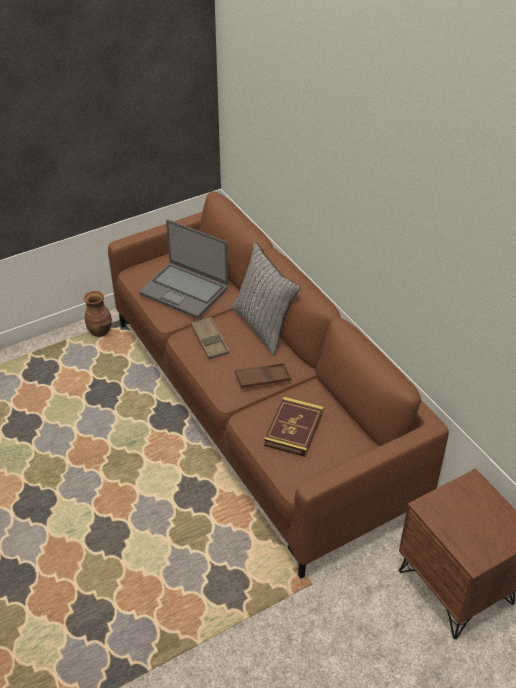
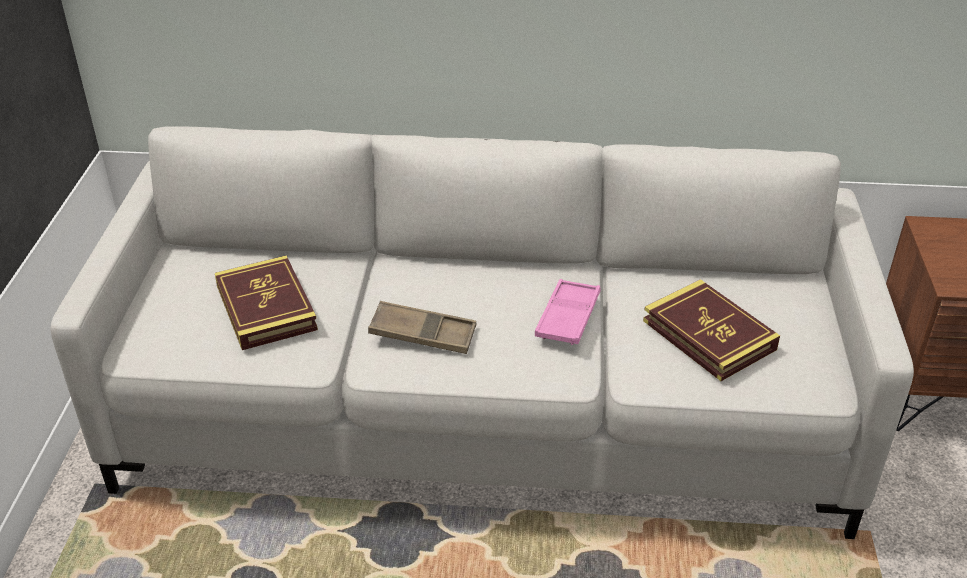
camera: 55 degrees left, 5 degrees down
(100, 331) = (86, 530): vase -> none
(184, 290) = (266, 308): laptop -> book
(258, 409) = (483, 419): brown sofa -> grey sofa
(263, 378) = (568, 317): brown tray -> pink tray
(264, 326) = (451, 265): grey pillow -> none

